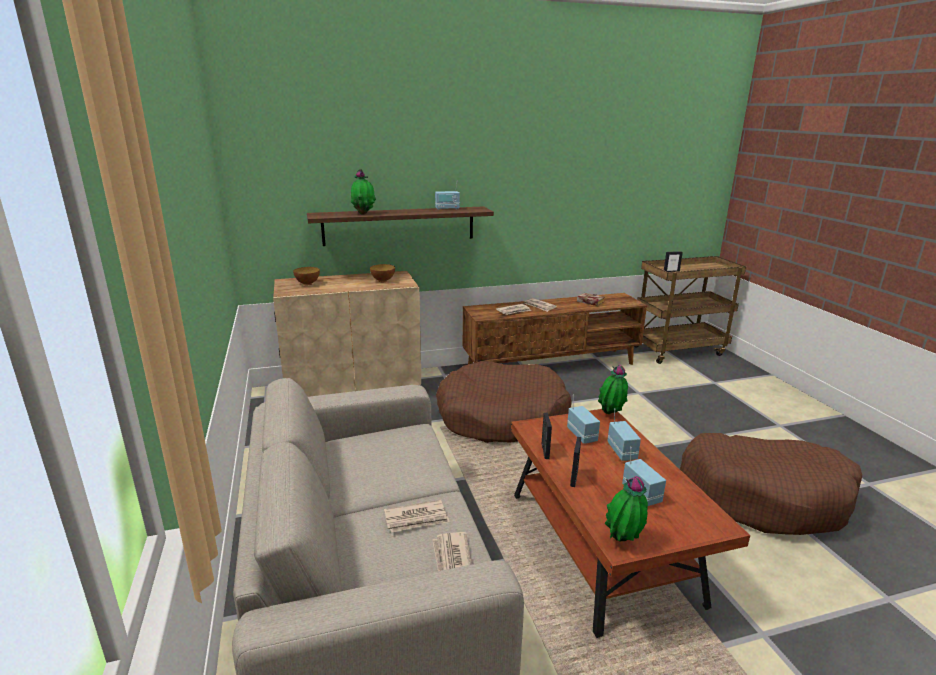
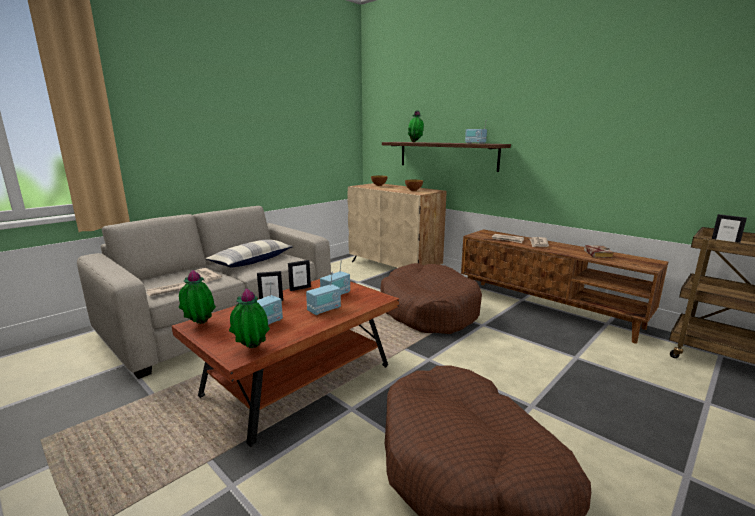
camera: 60 degrees right, 5 degrees down
(371, 466) = (252, 261): none -> pillow
(611, 414) = (383, 299): potted plant -> potted plant (251, 349)

